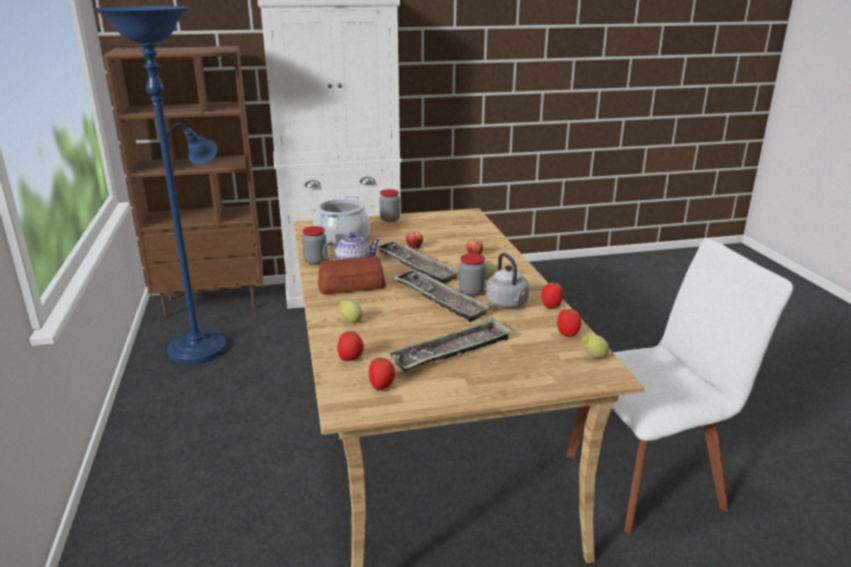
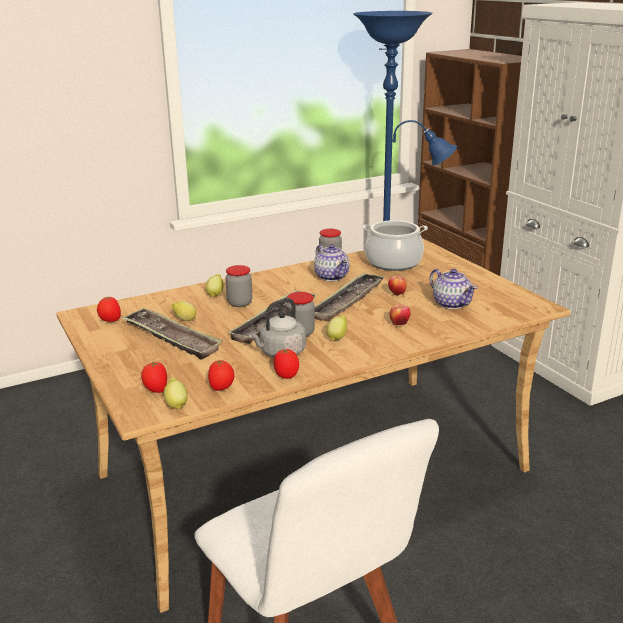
camera: 75 degrees right, 0 degrees up
(351, 285) = (286, 283): bread -> none
(351, 359) = (151, 304): tomato -> tomato (156, 390)
(390, 219) = (470, 272): jar -> jar (239, 303)
(410, 342) = (184, 320): none -> lemon
(446, 234) = (451, 303): none -> teapot

